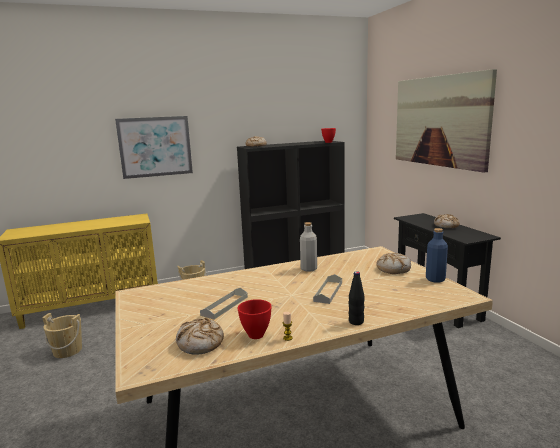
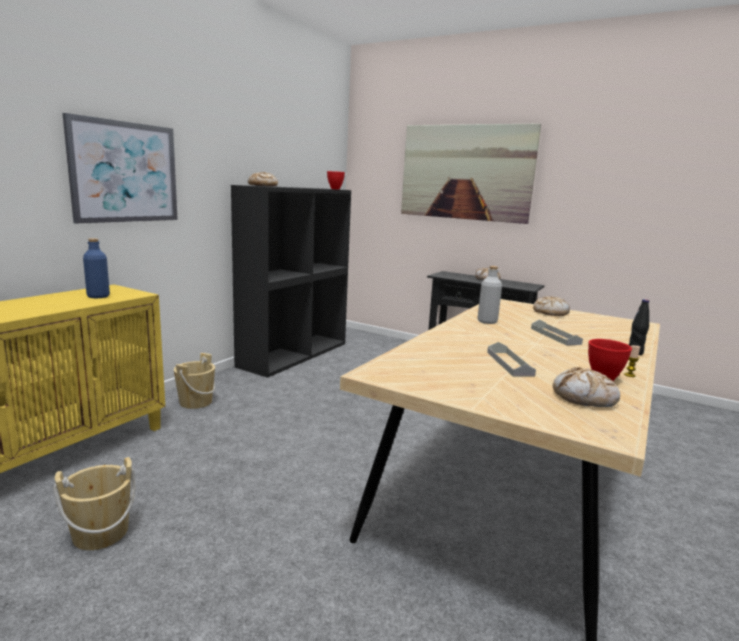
camera: 40 degrees left, 0 degrees up
(435, 279) = (595, 316): blue bottle -> blue bottle (98, 296)

